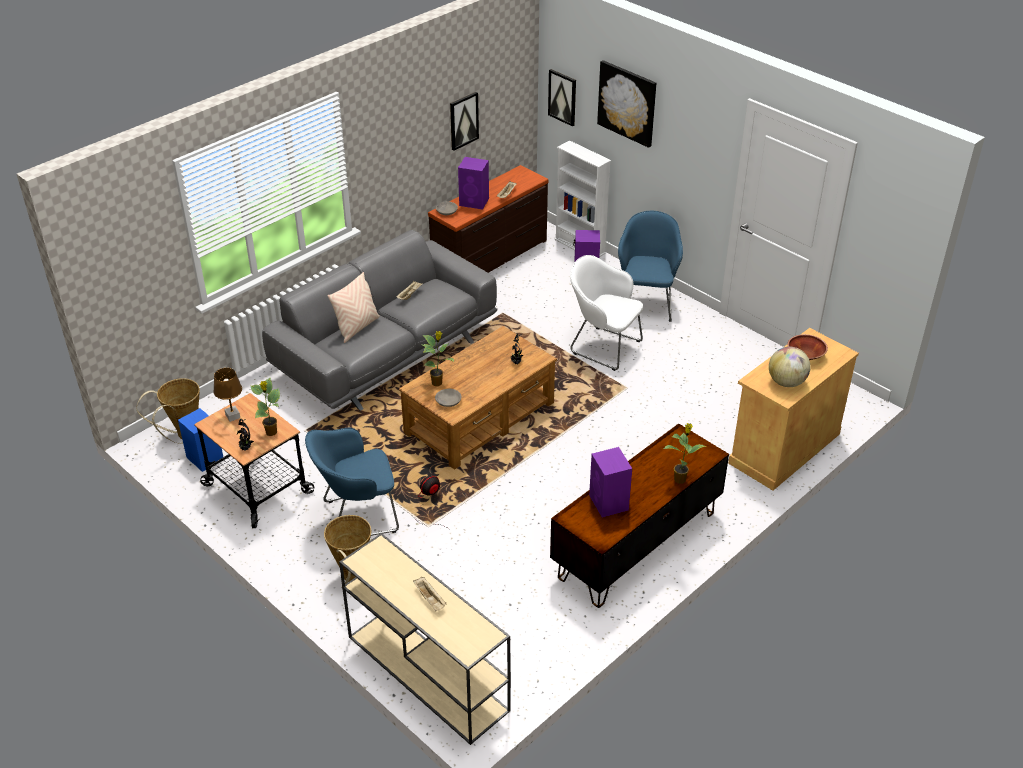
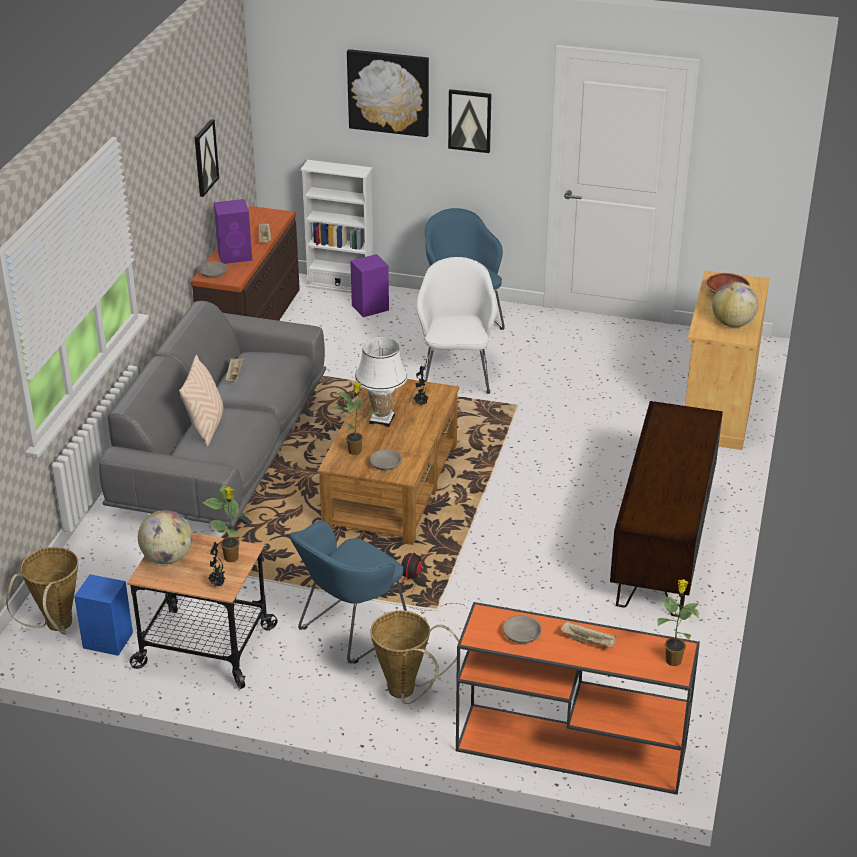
camera: 30 degrees left, 5 degrees down
(233, 416) = (167, 558): brown table lamp -> globe
(389, 573) = (522, 635): none -> grey bowl
(425, 672) = (568, 748): beige console table -> orange console table
(477, 365) = (382, 419): none -> white table lamp
(562, 97) = (291, 109): picture -> picture (470, 120)
(602, 346) = (456, 374): white armchair -> white armchair turned 90 degrees clockwise
(609, 503) = (656, 495): purple speaker -> none
(680, 479) = (701, 449): potted plant -> potted plant (673, 659)

